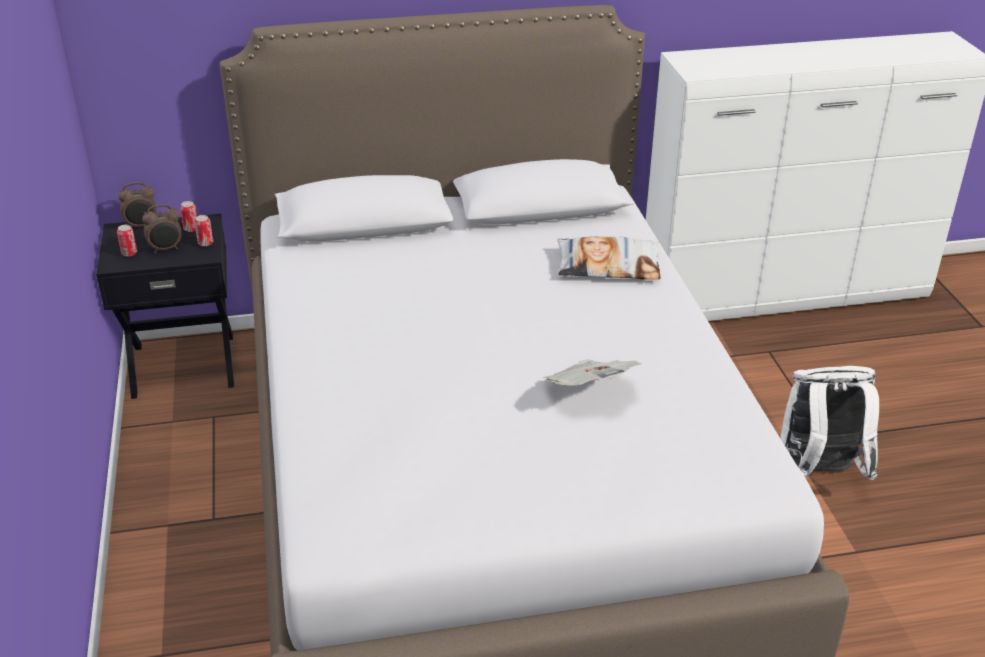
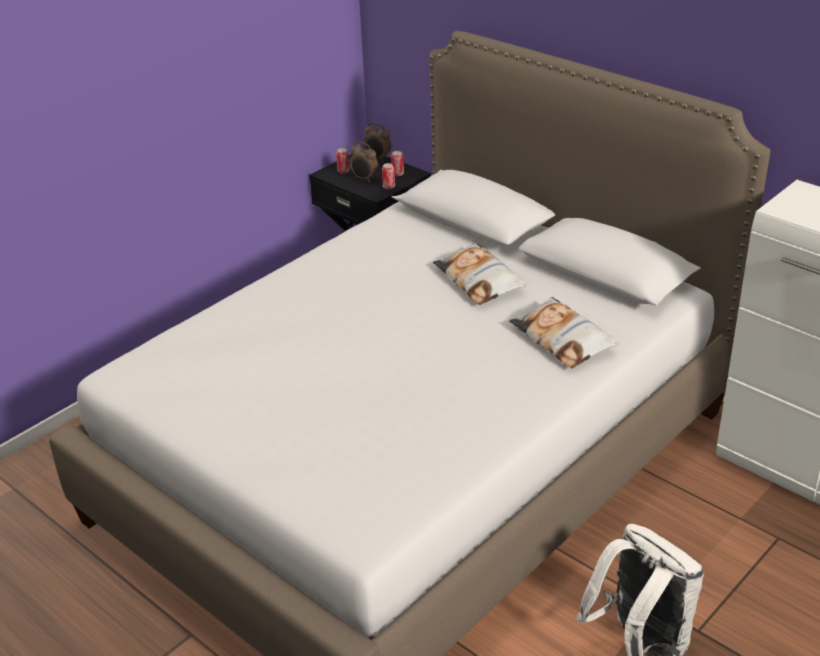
camera: 55 degrees right, 0 degrees up
(468, 263) = (479, 280): none -> pillow
(590, 391) = (381, 402): newspaper -> none

